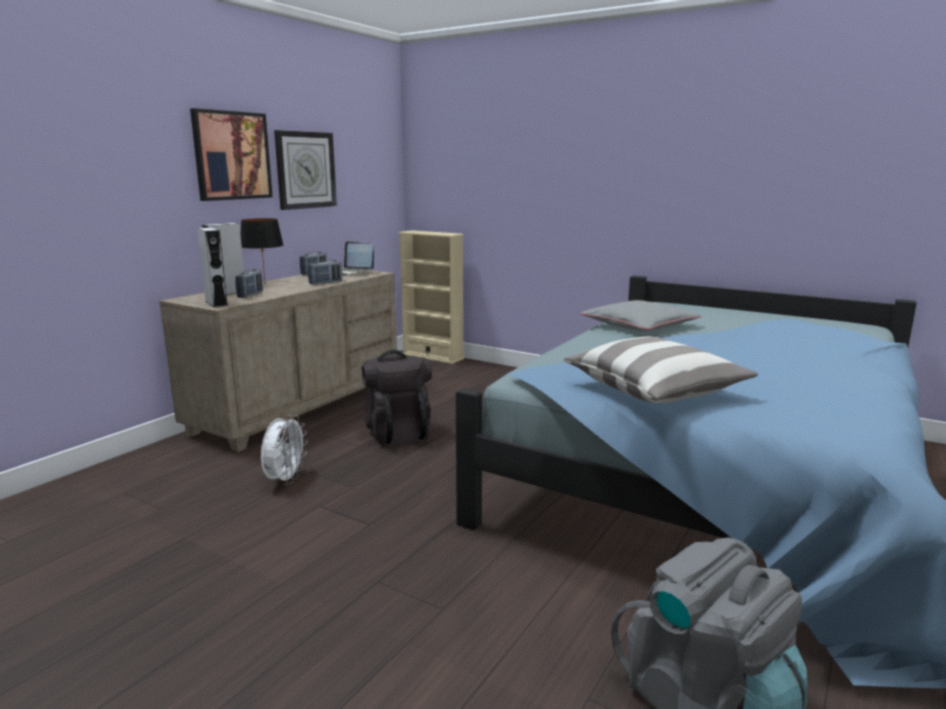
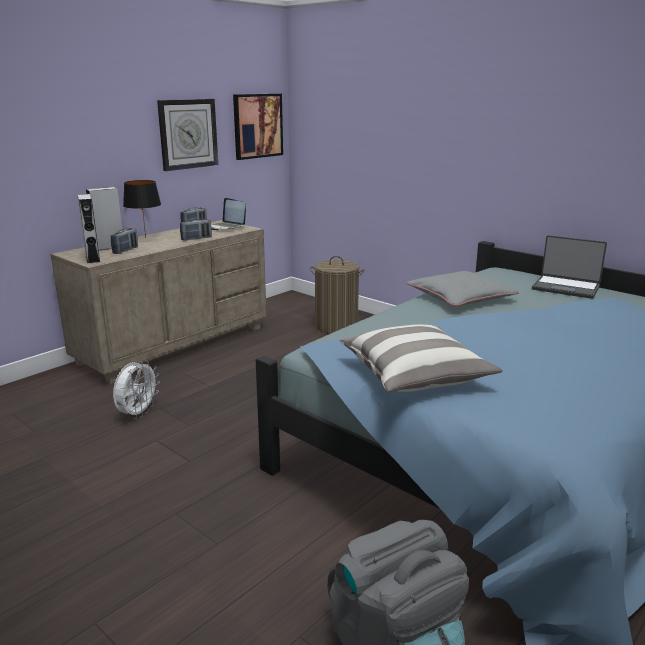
camera: 10 degrees right, 5 degrees up
(232, 156) = (116, 126): picture -> picture (257, 126)
(397, 432) = (247, 376): black backpack -> none
(432, 356) = (309, 300): beige bookcase -> none
(474, 379) = (336, 326): none -> laundry basket
(736, 313) = (566, 288): none -> laptop

